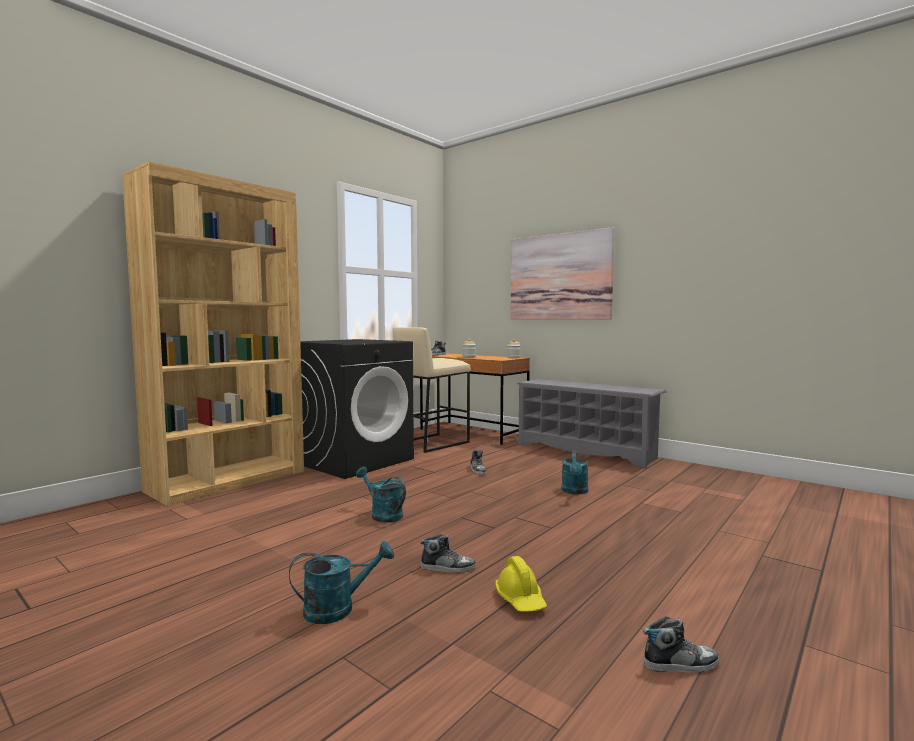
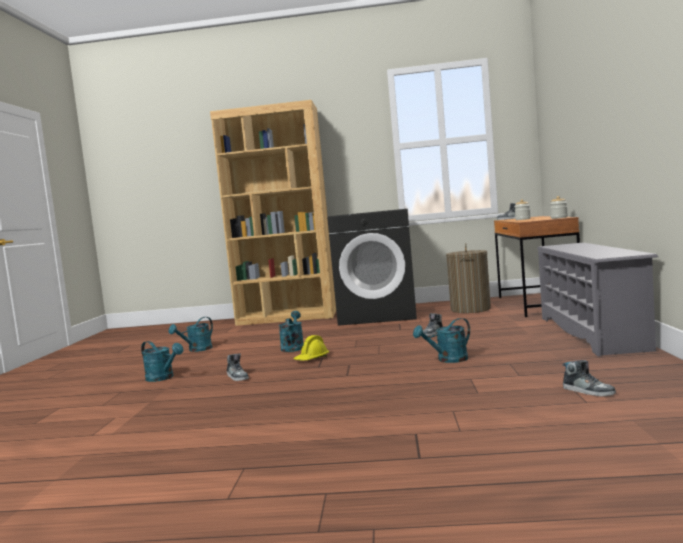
camera: 55 degrees right, 0 degrees up
(233, 554) = (197, 350): none -> turquoise watering can
(431, 443) = (470, 309): beige stool -> laundry basket
(520, 599) = (216, 398): yellow hard hat -> yellow hard hat (312, 359)
(559, 277) = (590, 112): picture -> none
(680, 664) = (177, 443): shoe -> shoe (588, 391)

